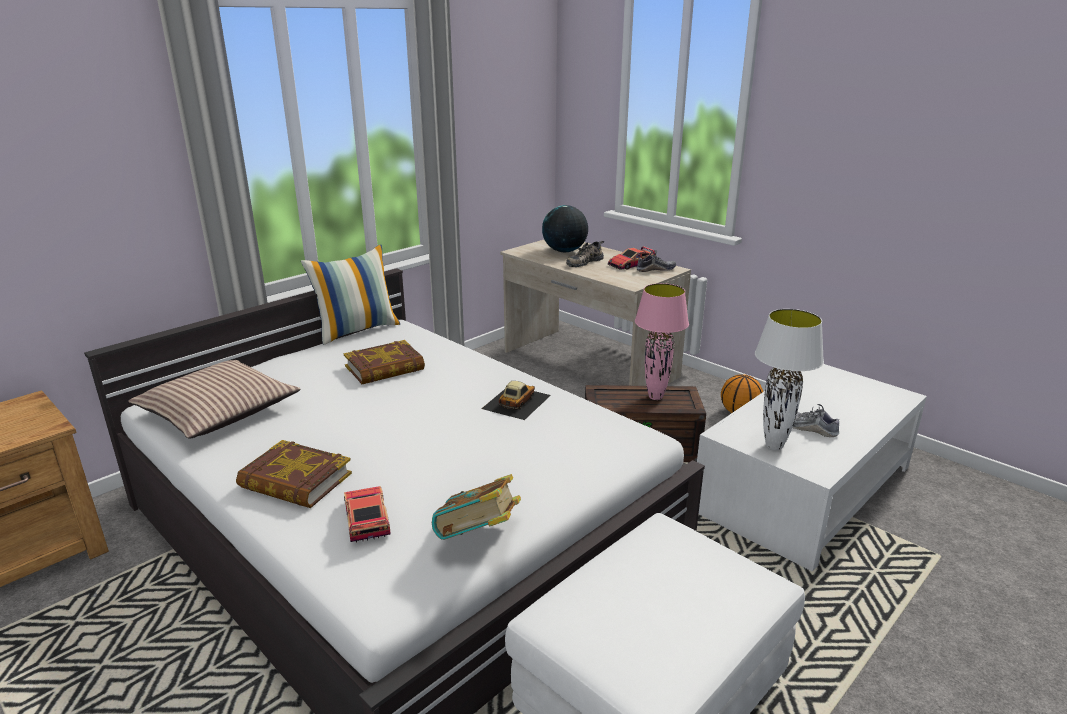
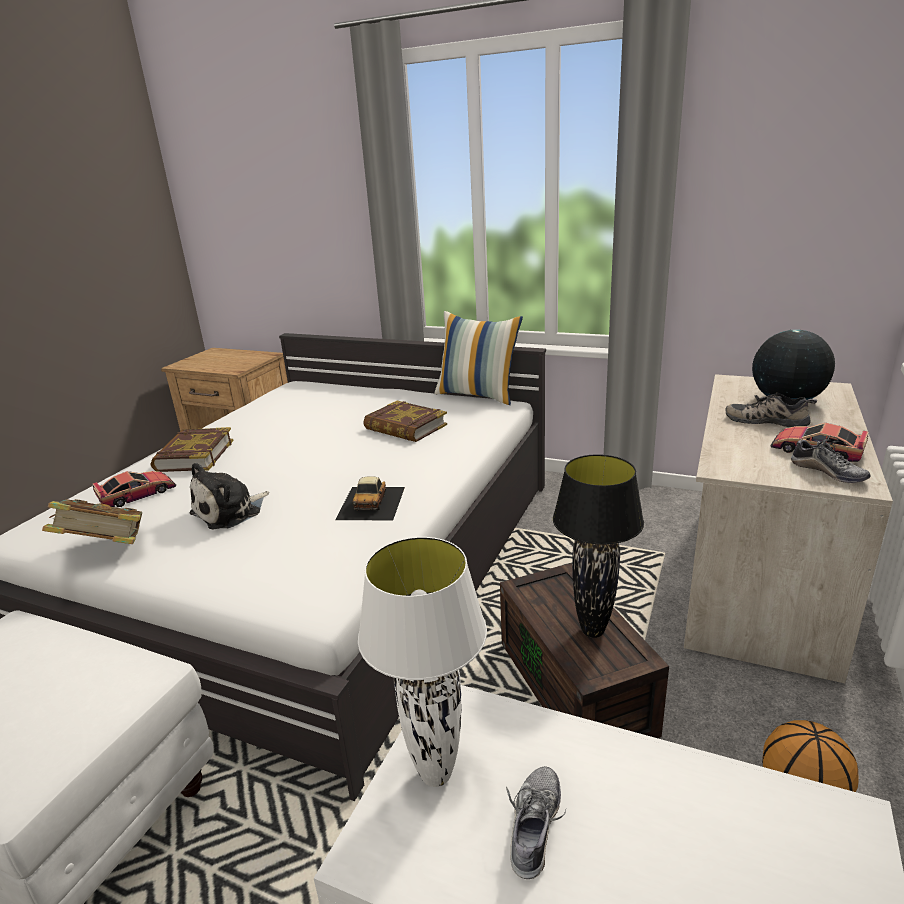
camera: 70 degrees right, 0 degrees up
(218, 412) = (294, 402): pillow -> none
(465, 465) = (230, 512): none -> plush toy
(516, 402) = (372, 502): toy car -> toy car turned 90 degrees clockwise
(655, 397) = (593, 631): pink table lamp -> black table lamp

